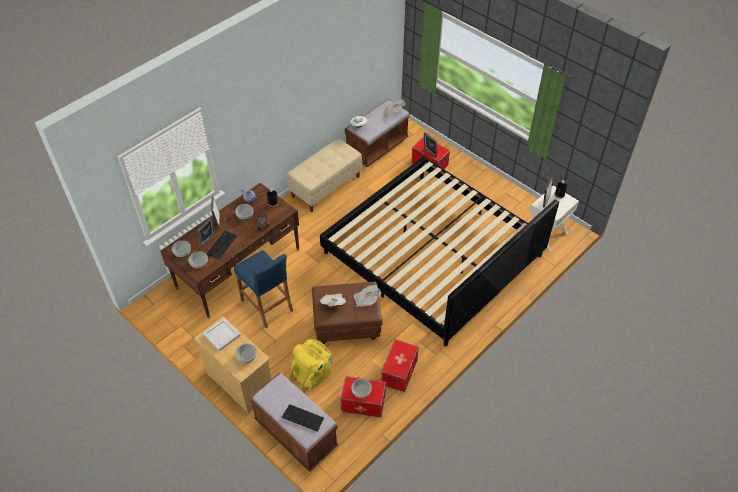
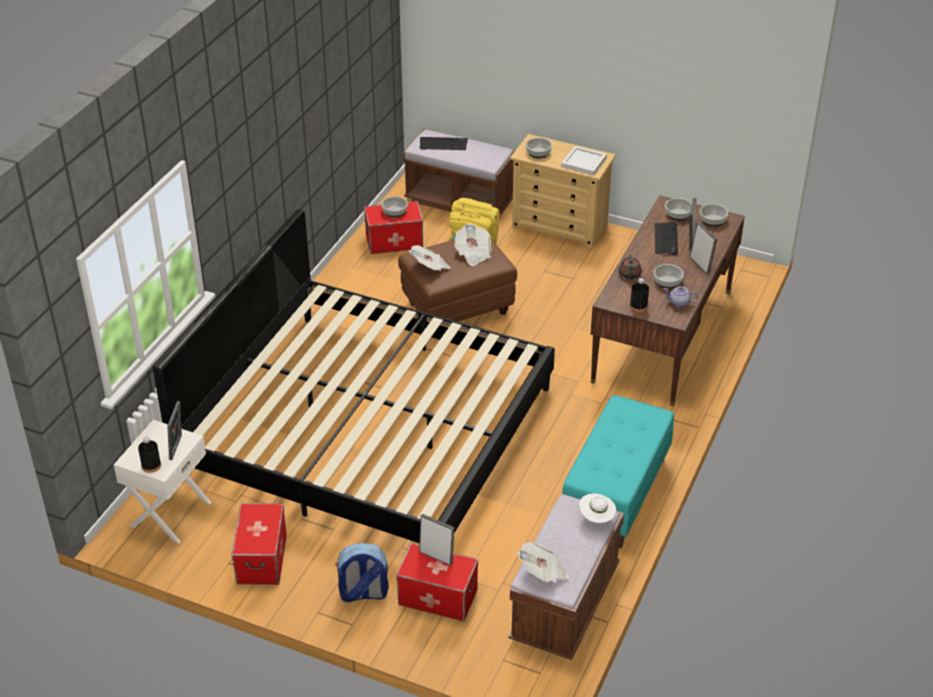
camera: 160 degrees right, 10 degrees down
(267, 305) = (585, 304): blue stool -> none
(326, 186) = (616, 494): beige bench -> turquoise bench
(399, 372) = (361, 279): storage box -> storage box (262, 559)
(462, 173) = (363, 594): none -> backpack

